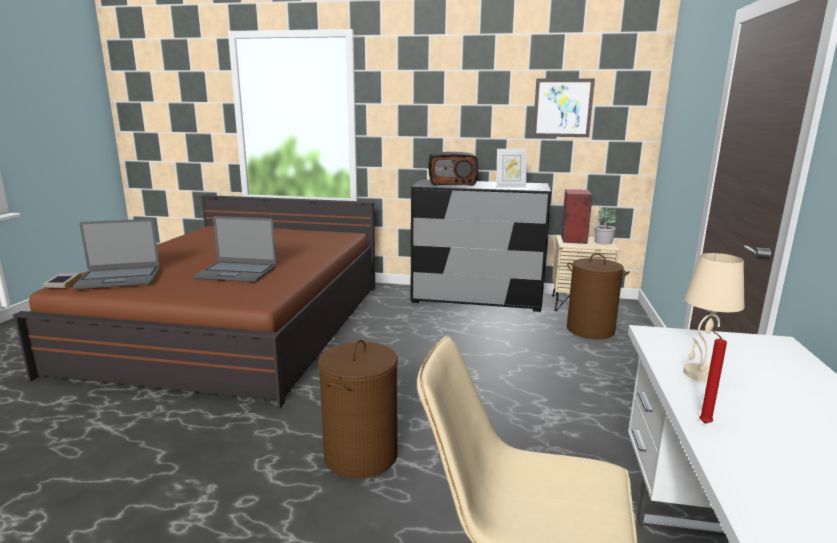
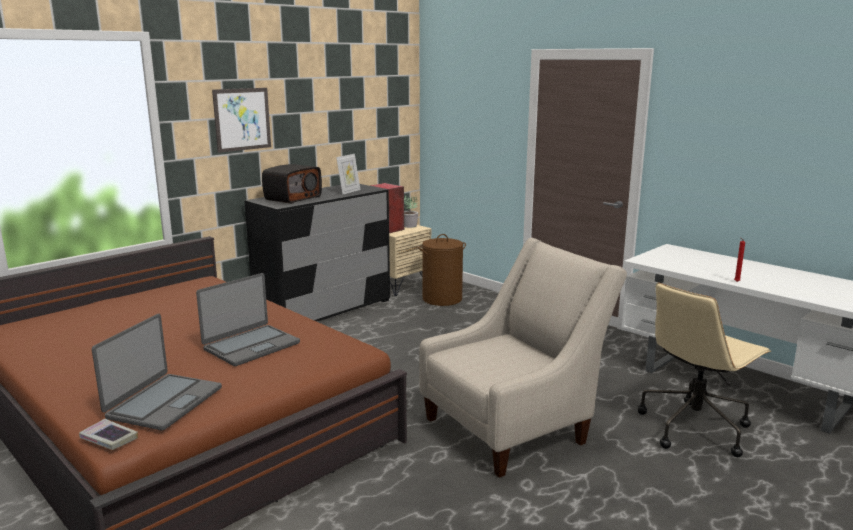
camera: 55 degrees left, 0 degrees up
(360, 456) = (514, 427): brown laundry basket -> beige armchair
(562, 108) = (356, 111): picture -> picture (242, 119)
(700, 374) = (693, 268): beige table lamp -> none

